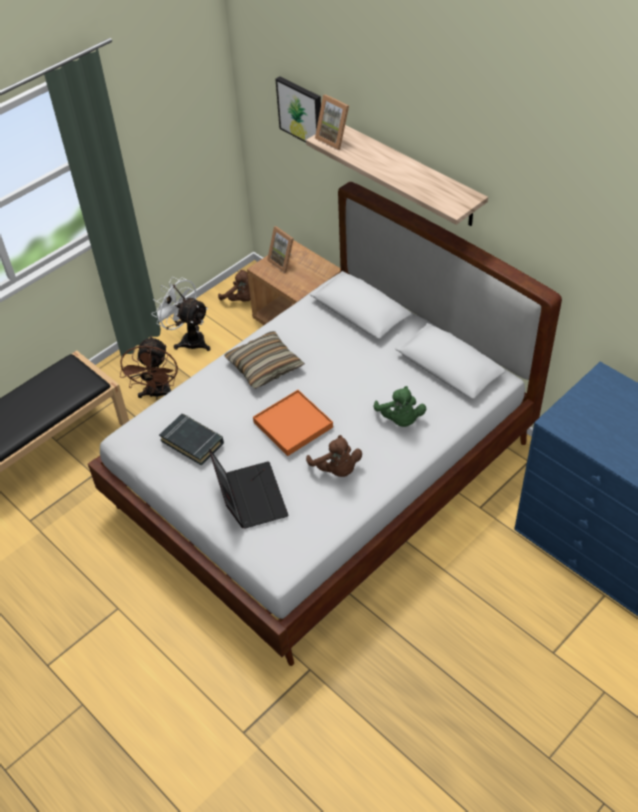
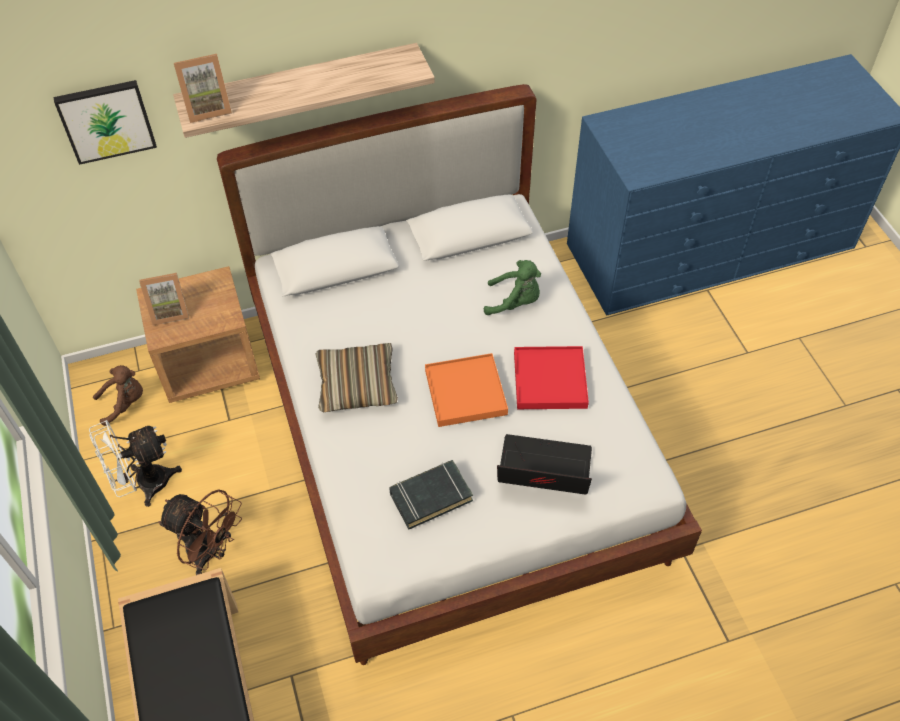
camera: 65 degrees left, 5 degrees up
(336, 469) = (550, 380): brown plush toy -> red tray

